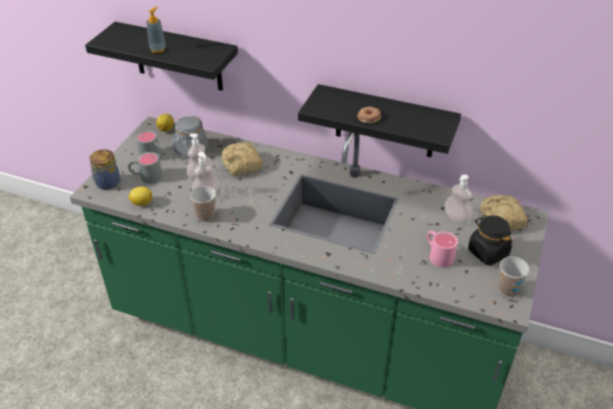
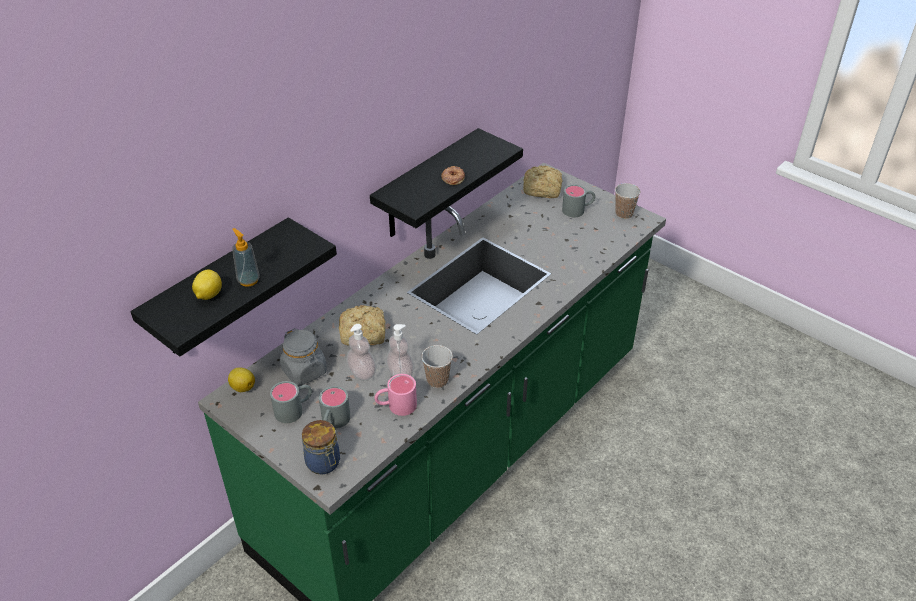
camera: 70 degrees left, 0 degrees up
(141, 203) = (383, 434): lemon -> lemon (208, 295)
(437, 254) = (569, 237): pink mug -> pink mug (396, 406)
(456, 218) = (527, 212): soap dispenser -> none
(487, 252) = (578, 210): black jar -> grey mug

